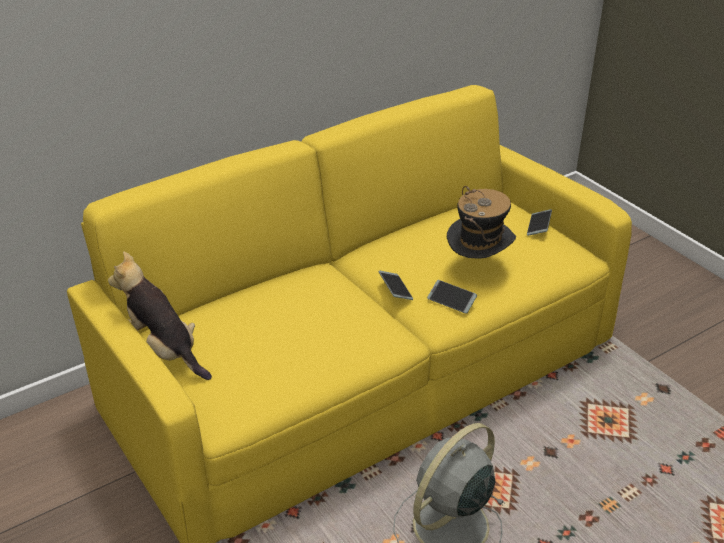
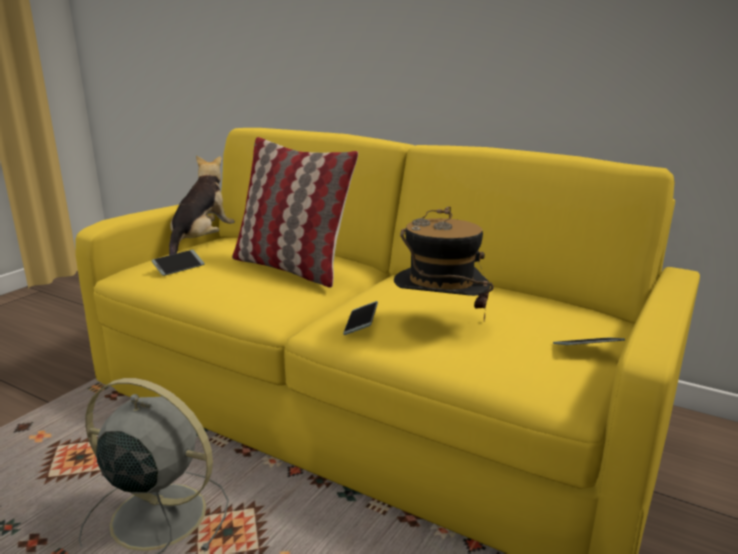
camera: 65 degrees right, 15 degrees down
(307, 306) = (291, 268): none -> pillow
(395, 289) = (356, 296): phone -> phone (179, 267)

